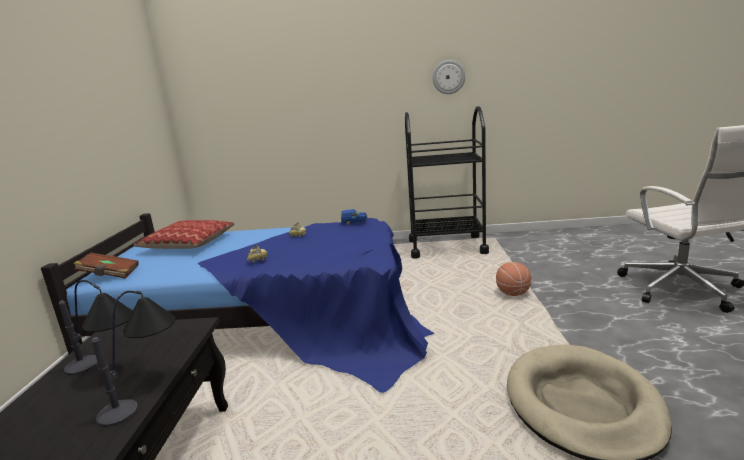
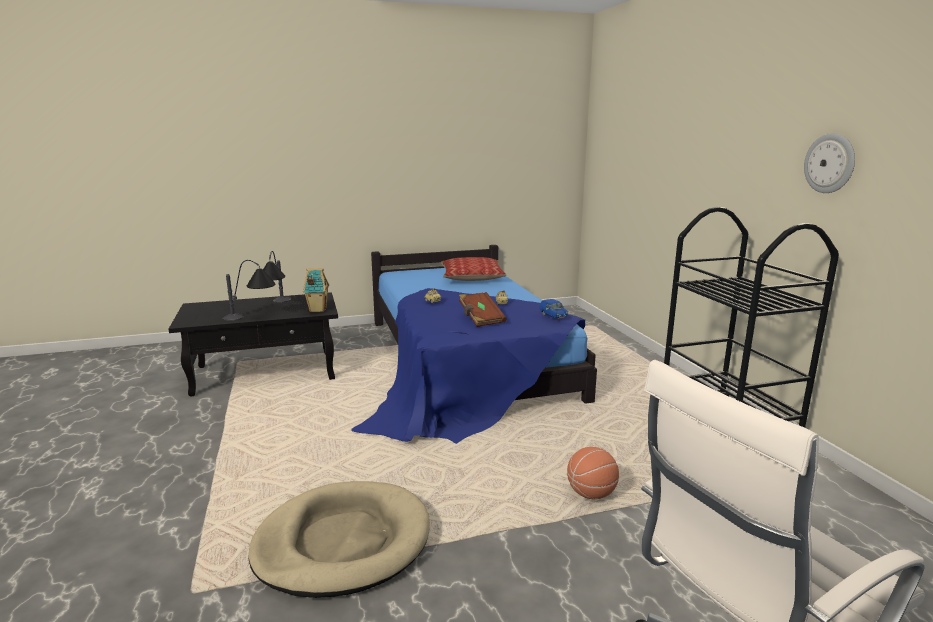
camera: 70 degrees right, 0 degrees up
(109, 275) = (402, 274): brown book -> brown book (480, 318)
(179, 332) = (317, 309): none -> toy house

